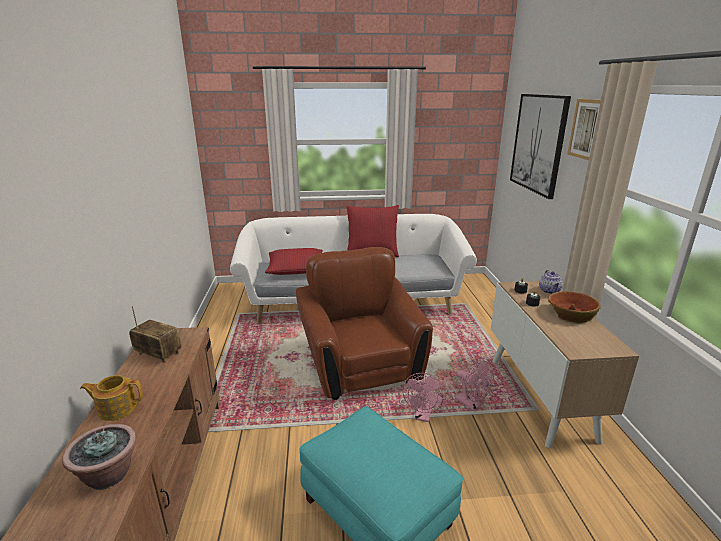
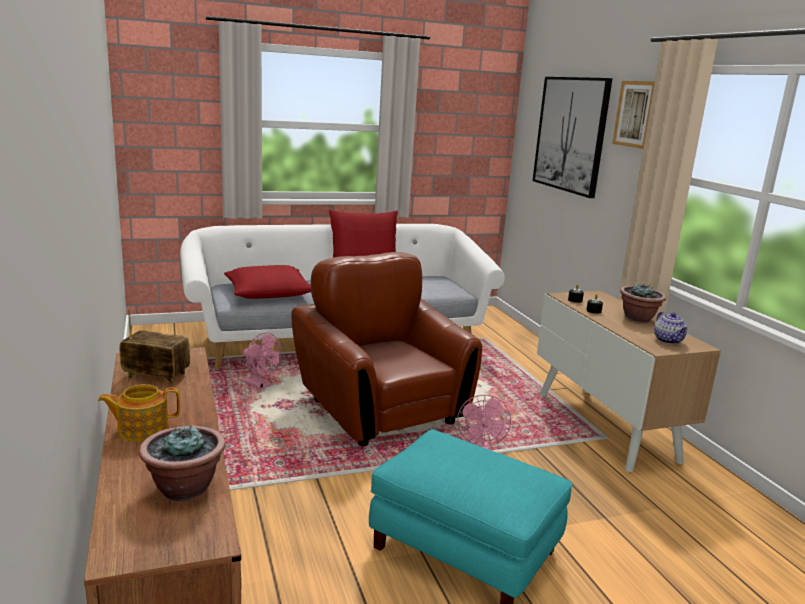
camera: 15 degrees left, 5 degrees down
(472, 404) = (532, 439): pink fan -> pink fan (261, 385)
(550, 291) = (606, 300): teapot -> teapot (669, 341)
(571, 313) = (638, 318): bowl -> potted plant

